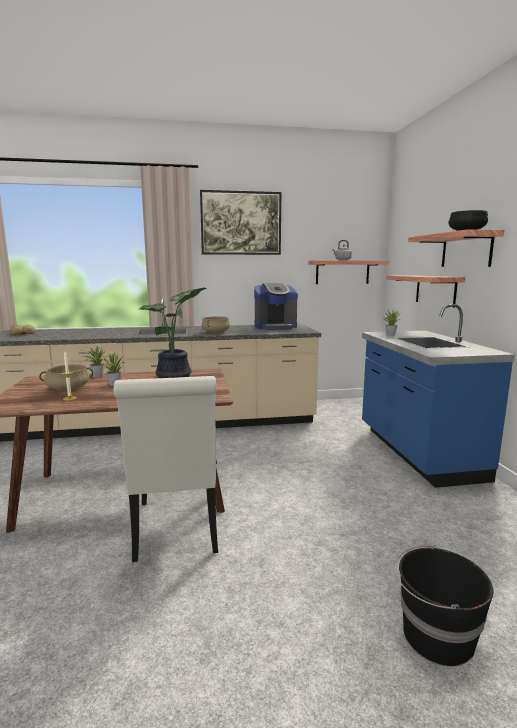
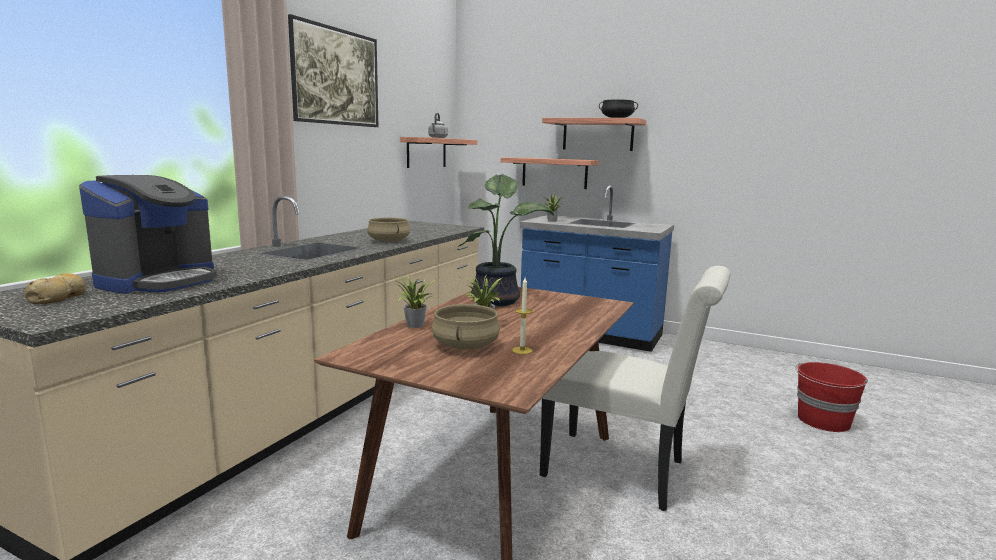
camera: 55 degrees left, 0 degrees up
(275, 327) = (411, 227): coffee machine -> coffee machine (159, 281)
(435, 636) = (823, 421): black bucket -> red bucket

